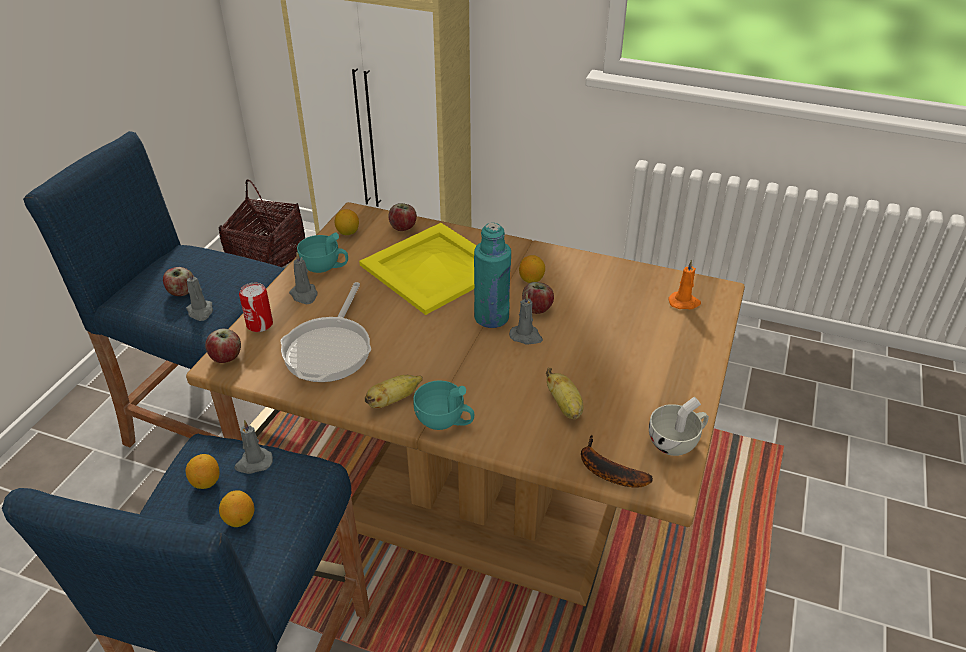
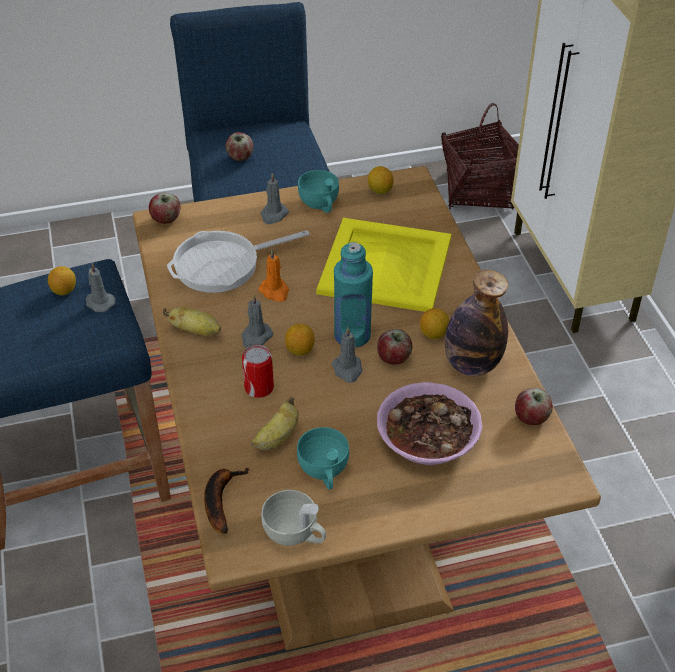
camera: 55 degrees right, 5 degrees up
(200, 311) = (228, 180): grey candle -> grey candle (256, 337)
(239, 519) = (44, 327): lemon -> lemon (300, 350)
(259, 324) = (217, 213): can -> can (259, 388)
(403, 227) = (423, 217): apple -> apple (531, 418)
(445, 421) = (197, 372): turquoise cup -> turquoise cup (324, 472)
(578, 277) = (472, 364): none -> bottle
(630, 329) = (427, 436): none -> bowl
(684, 302) = (512, 459): orange candle -> orange candle (275, 291)

